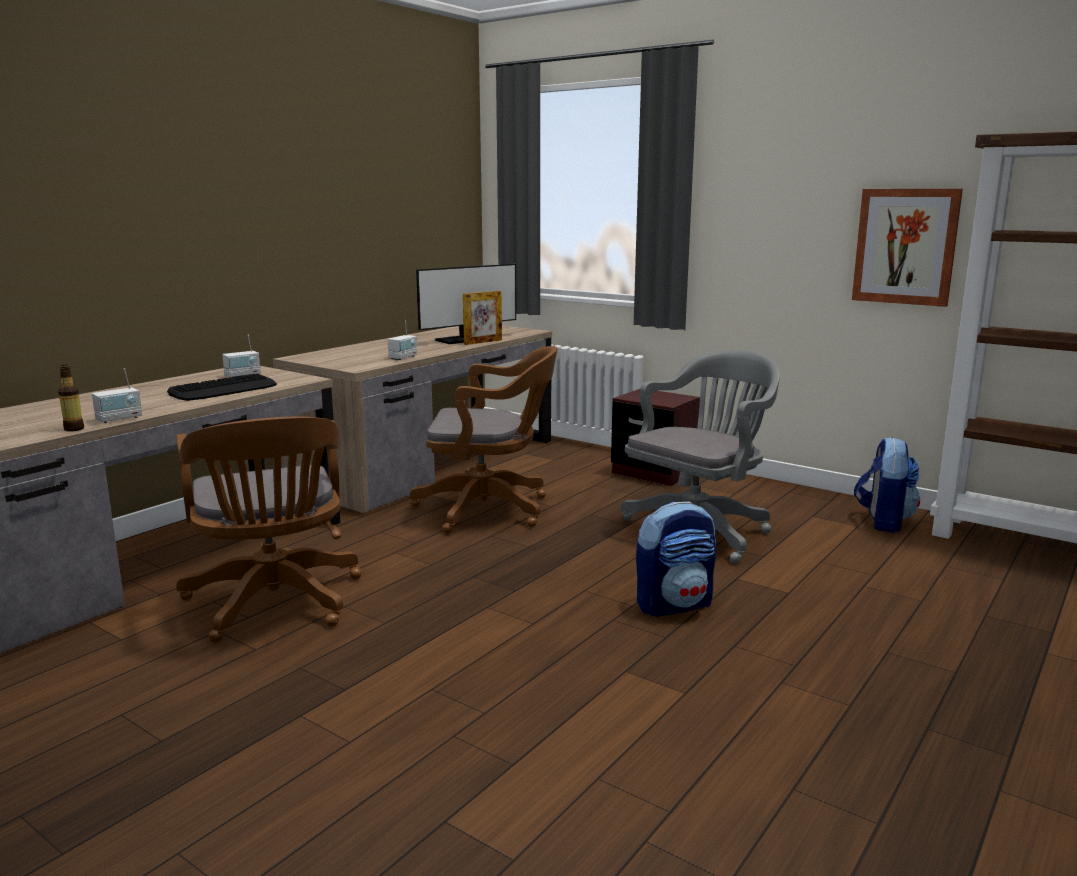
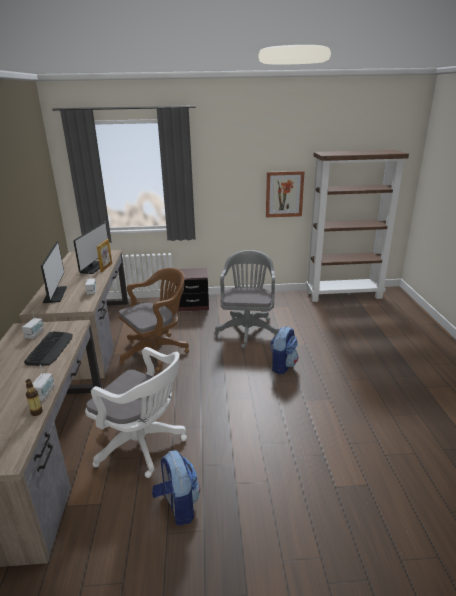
camera: 40 degrees left, 10 degrees up
(275, 605) = (143, 445): brown office chair -> white office chair
(354, 352) = (55, 295): none -> monitor
(883, 521) = (293, 301): backpack -> backpack (178, 506)

